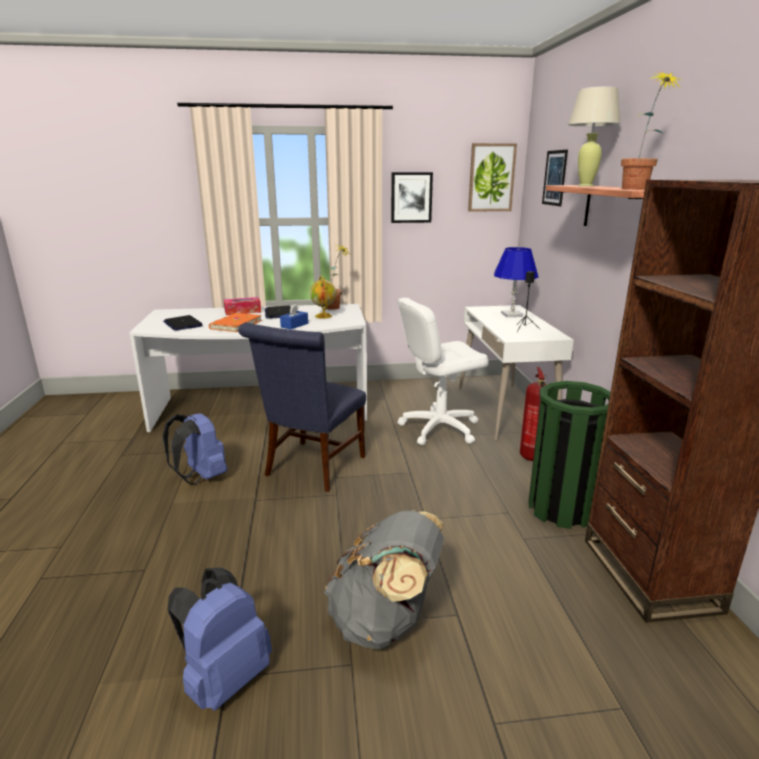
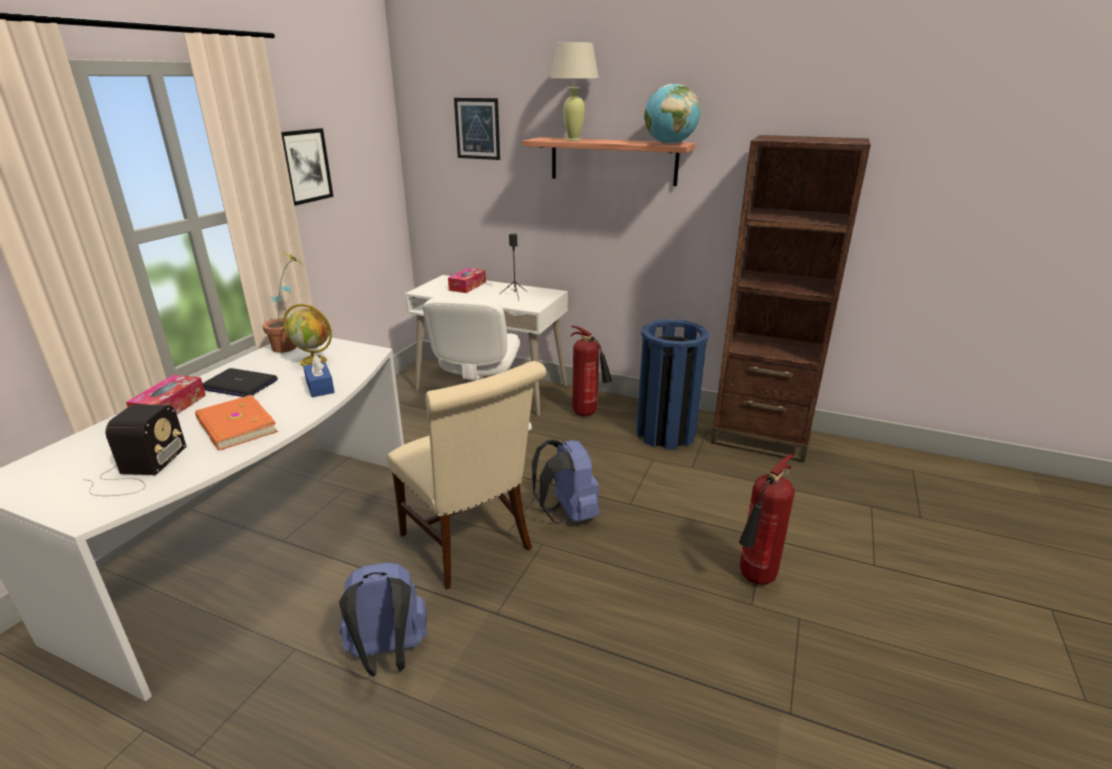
camera: 60 degrees left, 5 degrees up
(182, 324) = (137, 471): laptop -> radio
(224, 678) = (791, 715): blue backpack -> blue backpack (567, 514)
(312, 468) = (470, 545): blue chair -> beige chair
(385, 620) = (755, 579): grey backpack -> fire extinguisher
(491, 178) = (373, 130): picture -> none
(511, 315) = (467, 286): blue table lamp -> tissue box
(562, 508) = (665, 433): green trash can -> blue trash can
(638, 189) = (669, 144): potted plant -> globe

